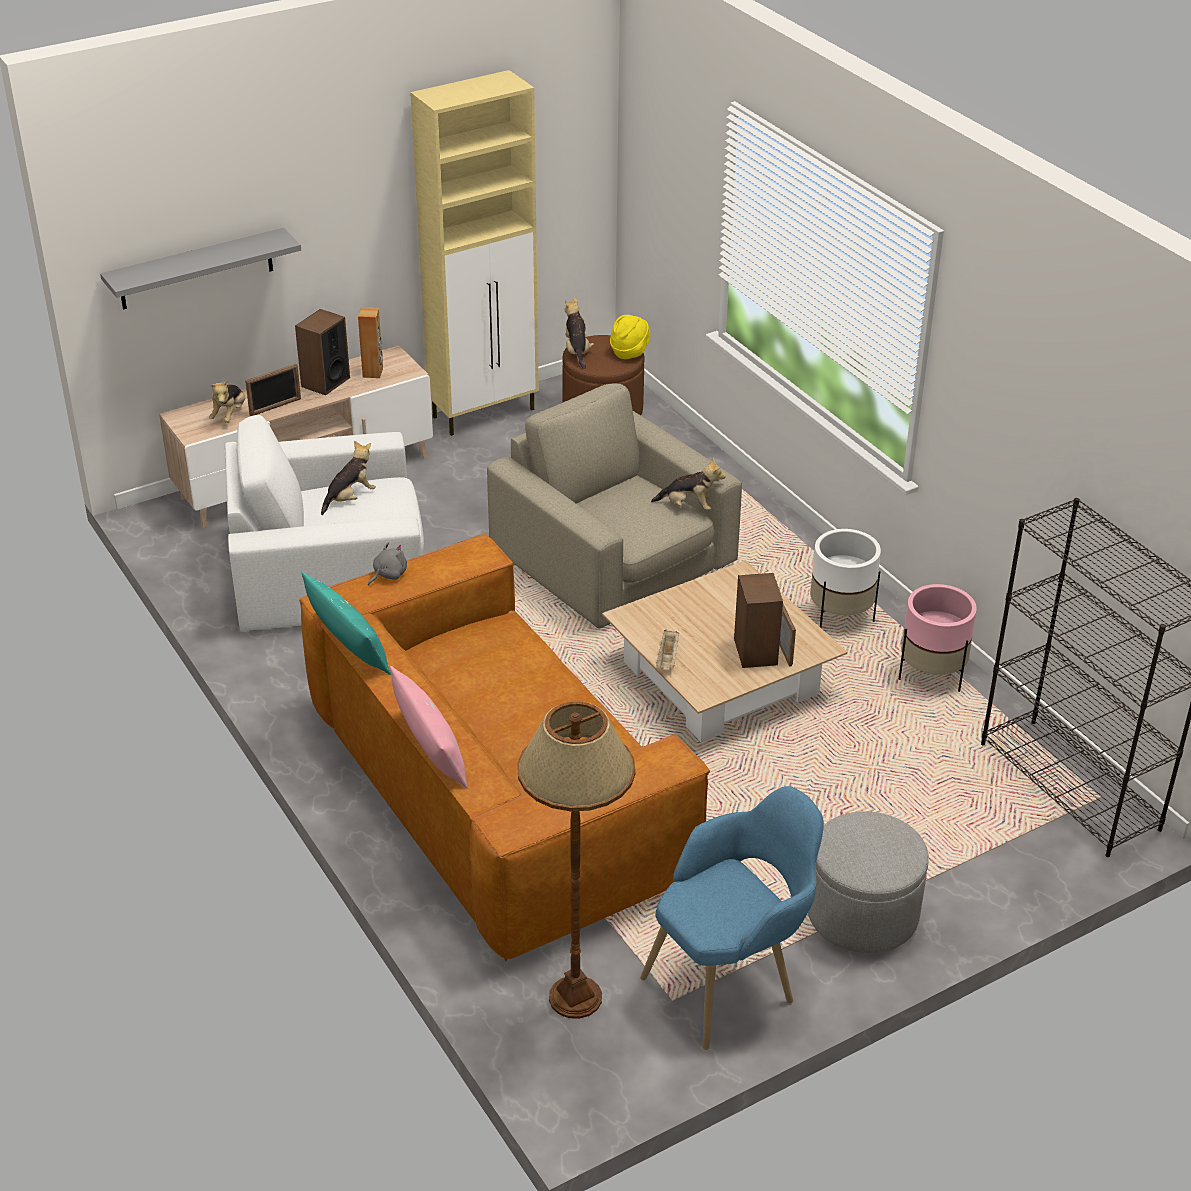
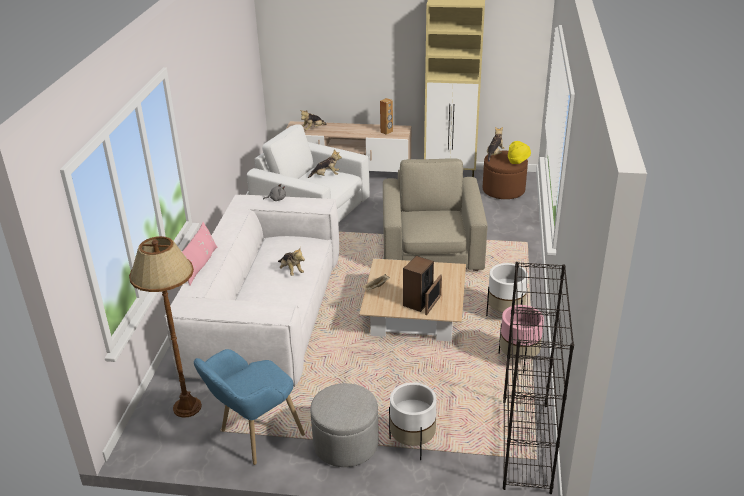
camera: 40 degrees right, 5 degrees down
(196, 269) = (313, 58): grey shelf -> none
(275, 407) = (333, 132): picture frame -> none
(325, 382) = (363, 129): speaker -> none
(348, 644) = (227, 217): turquoise pillow -> none
(496, 789) = (266, 313): brown sofa -> white sofa
(689, 506) = (459, 229): plush toy -> plush toy (291, 271)
(732, 981) = (253, 438): blue armchair -> blue armchair turned 135 degrees clockwise
(940, 862) = (412, 443): none -> white planter

